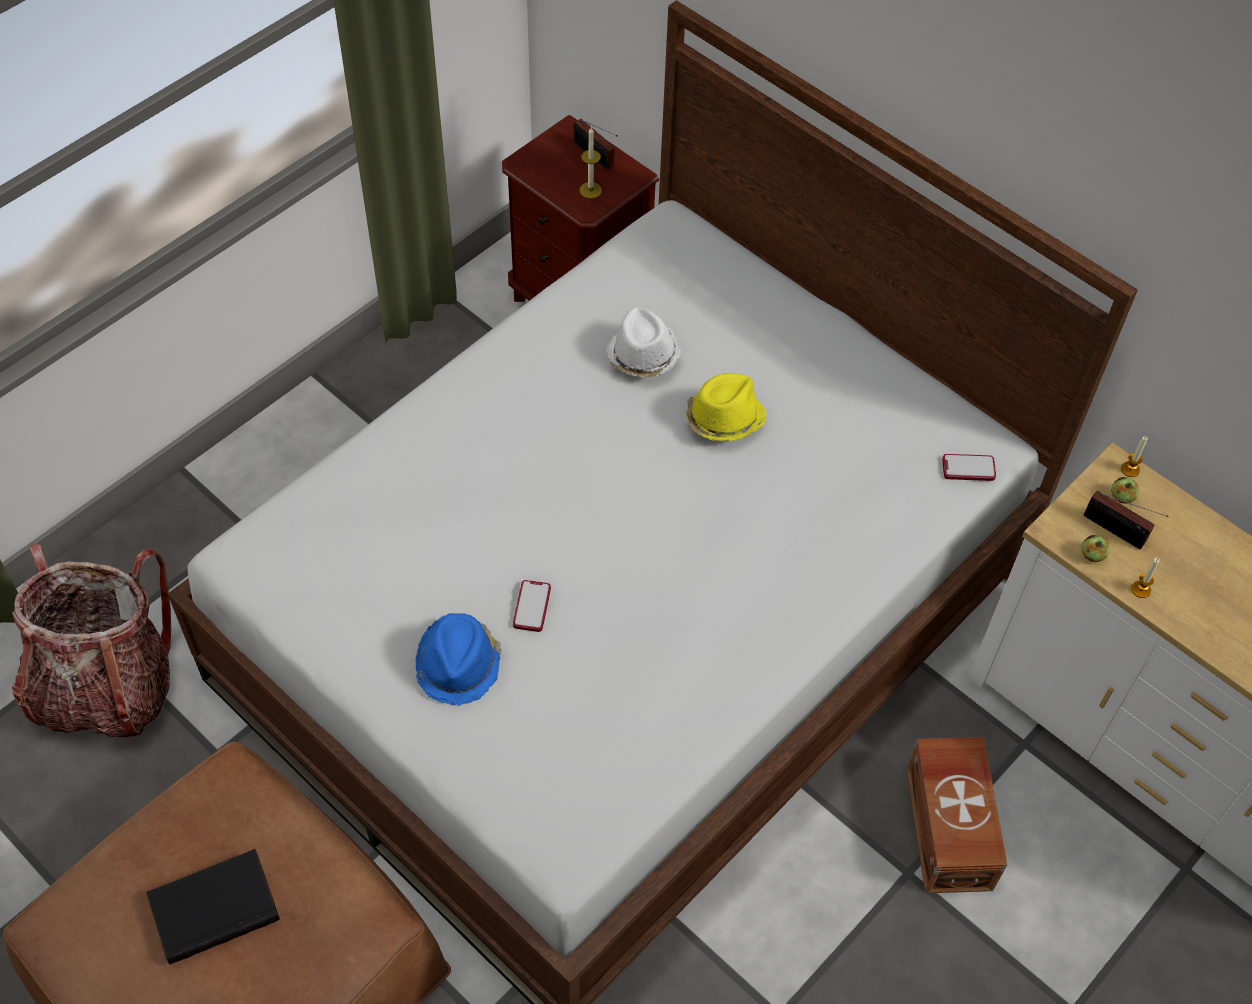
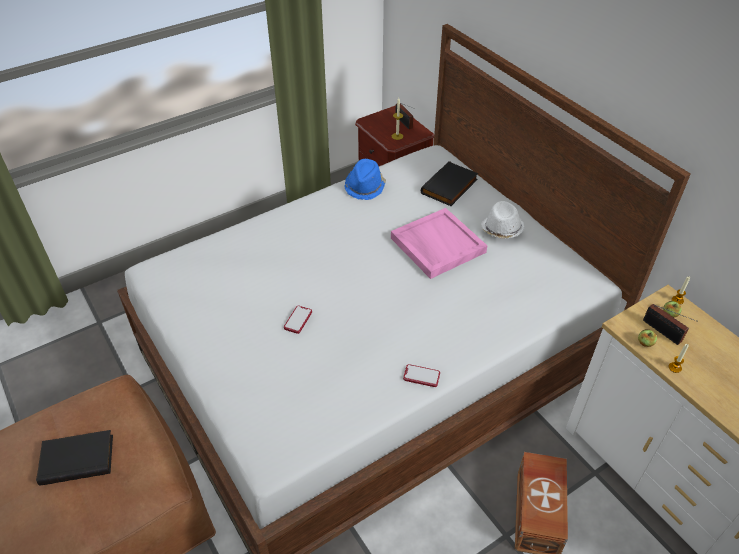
camera: 15 degrees right, 10 degrees down
(106, 687) = (91, 346): backpack -> none
(459, 664) = (246, 342): blue hat -> blue hat (365, 186)
(642, 356) = (400, 209): white hat -> white hat (501, 229)
(717, 294) = (450, 187): none -> black book
(723, 419) = (437, 245): yellow hat -> pink tray
(968, 468) = (576, 290): phone -> phone (421, 376)

